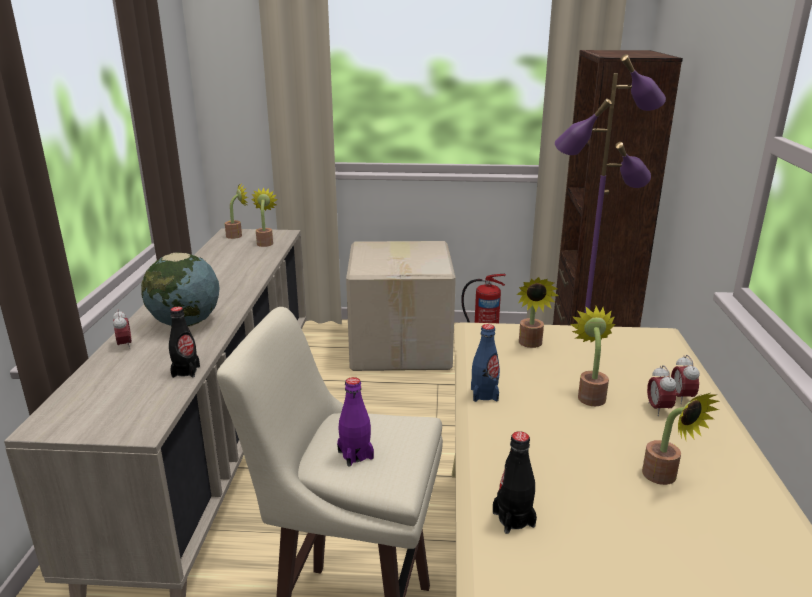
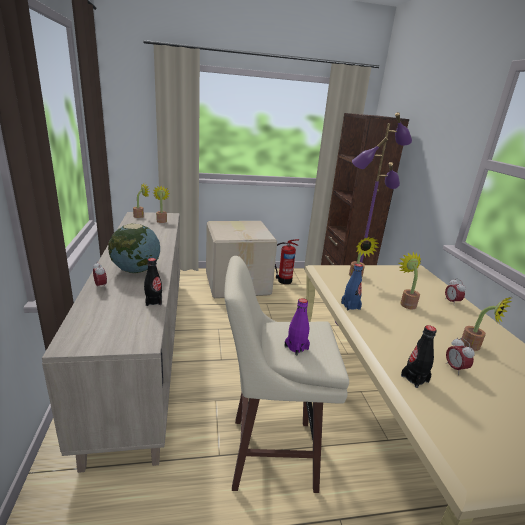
camera: 15 degrees left, 0 degrees up
(658, 409) = (444, 309): alarm clock -> alarm clock (455, 368)

